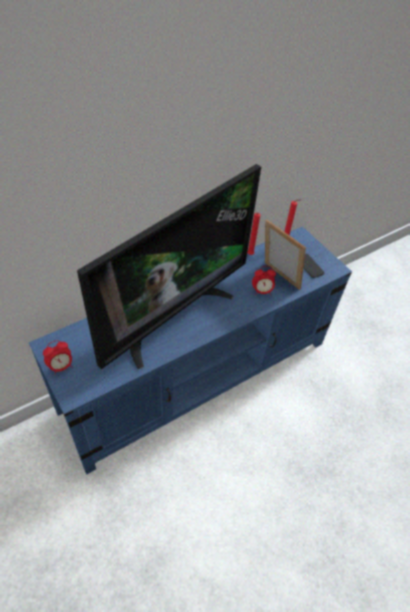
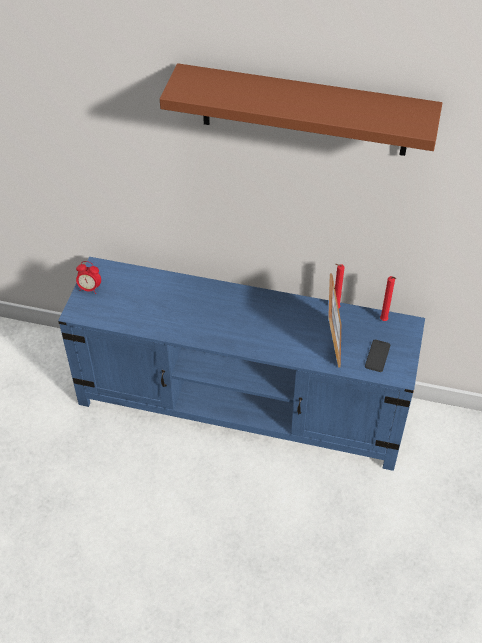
camera: 50 degrees right, 0 degrees up
(172, 316) = (205, 310): television -> none
(225, 66) = (304, 111): none -> brown shelf
(262, 291) = (302, 344): alarm clock -> none

